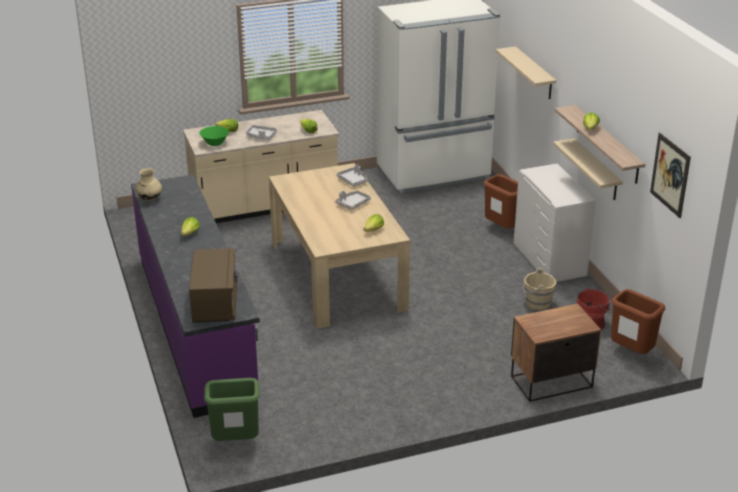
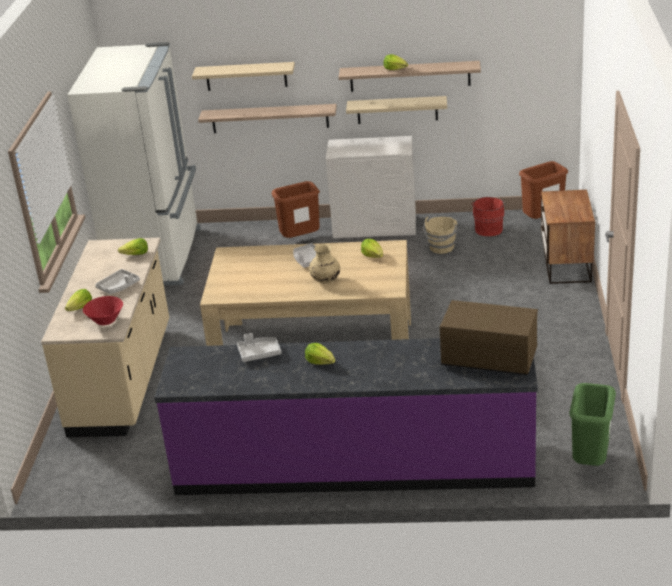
camera: 65 degrees left, 0 degrees up
(149, 199) = (209, 385): beige vase -> beige vase (325, 281)
(215, 143) = (105, 320): green bowl -> red bowl
(353, 180) = (256, 253): grey tray -> grey tray (259, 353)
(539, 119) = (270, 118): none -> shelf
(670, 175) = (521, 49): picture -> none

